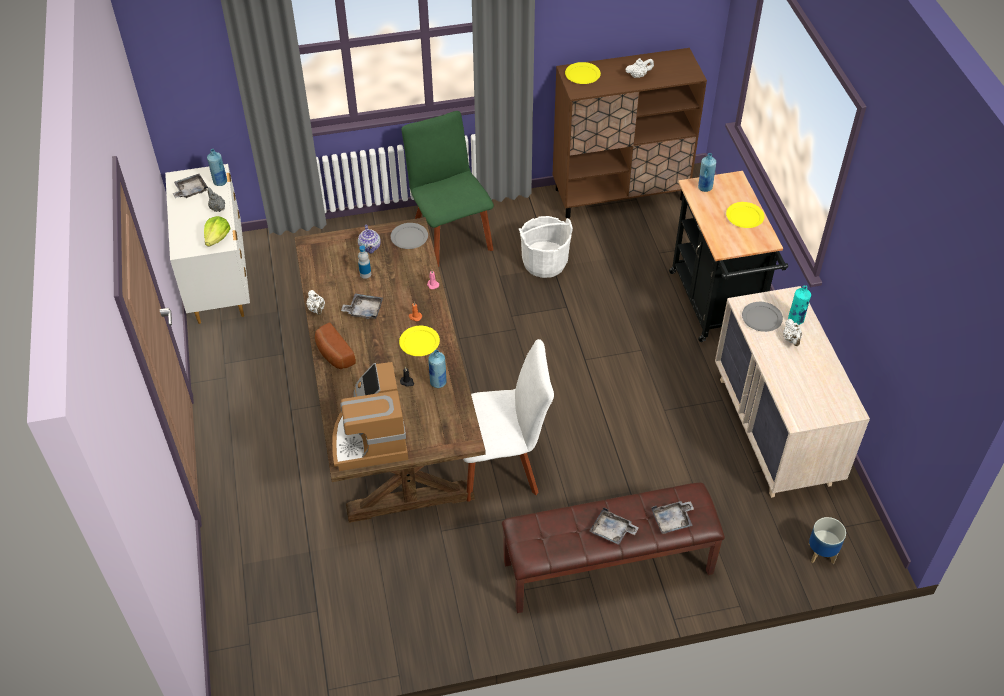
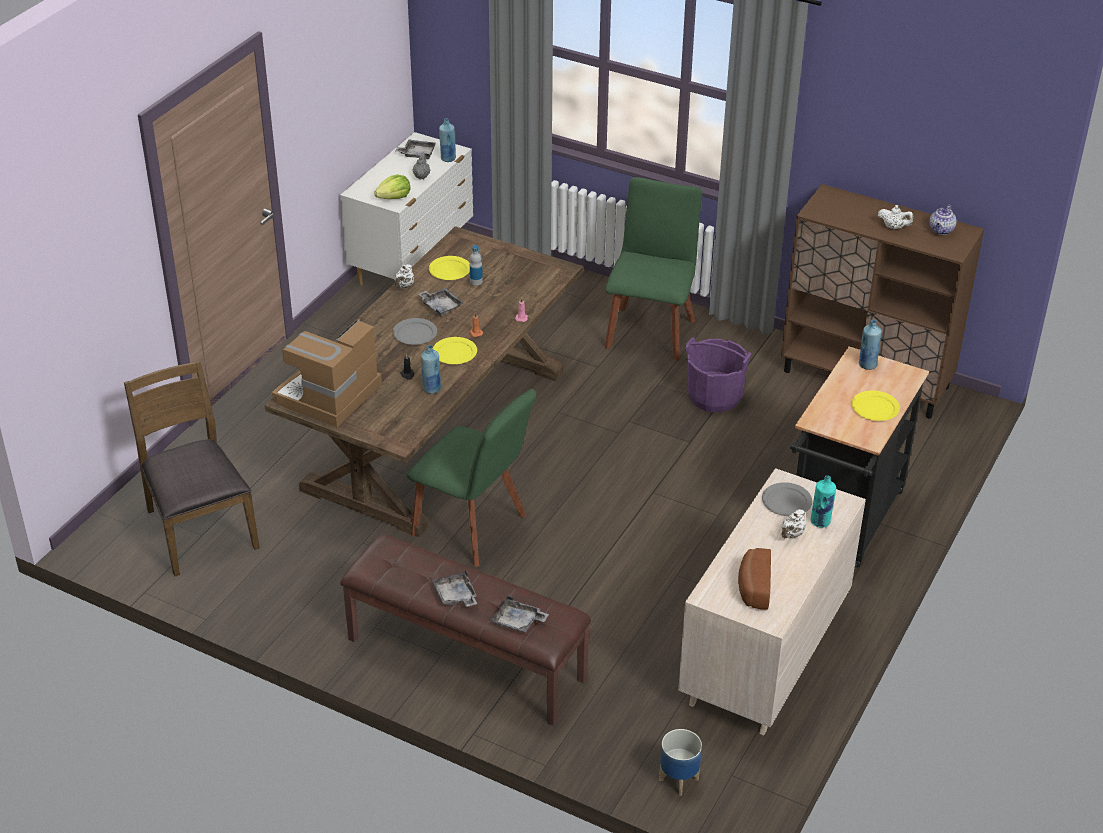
camera: 40 degrees right, 10 degrees down
(309, 607) = (199, 529): none -> brown chair
(333, 355) = (375, 324): bread -> bread (753, 588)
(370, 247) = (505, 264): teapot -> teapot (941, 230)
(409, 237) = (548, 274): grey plate -> grey plate (415, 334)
(502, 465) = (473, 528): white chair -> green chair
(544, 263) = (714, 396): white bucket -> purple bucket
(582, 75) = (837, 202): yellow plate -> yellow plate (449, 270)

